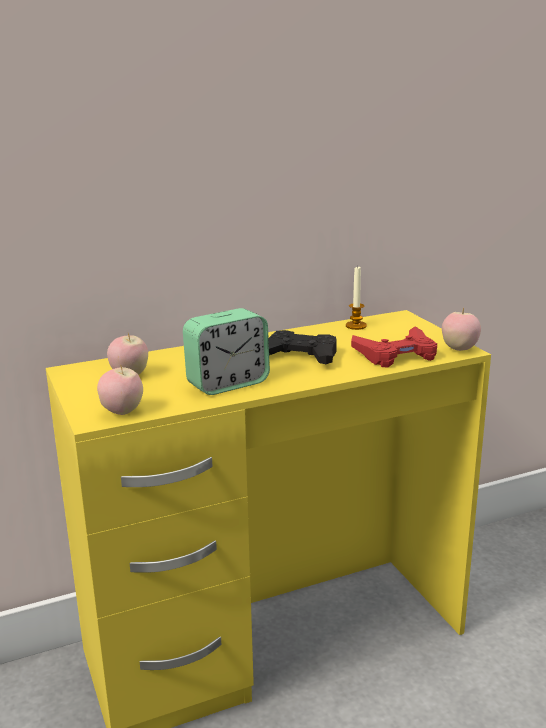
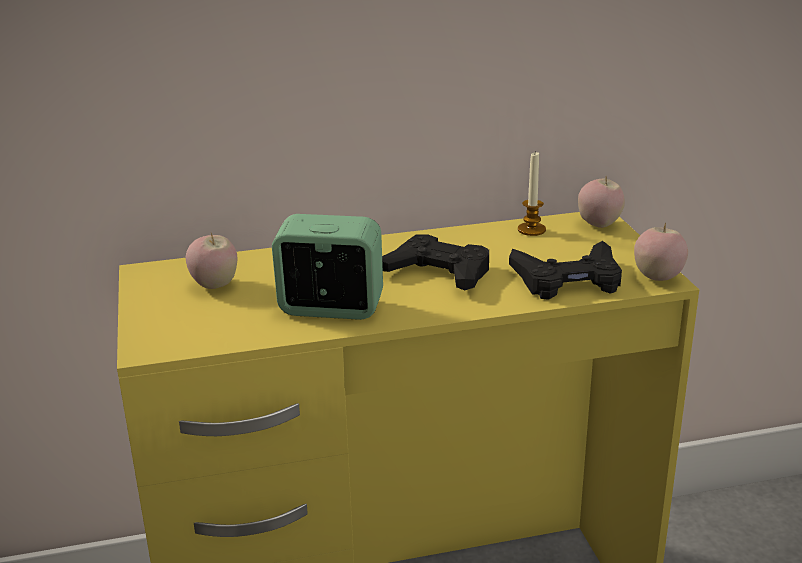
camera: 10 degrees right, 5 degrees up
(122, 412) = (185, 340): apple -> apple (599, 225)
(227, 383) = (331, 308): alarm clock -> alarm clock turned 150 degrees counterclockwise
(396, 354) = (568, 280): red game controller -> black game controller

